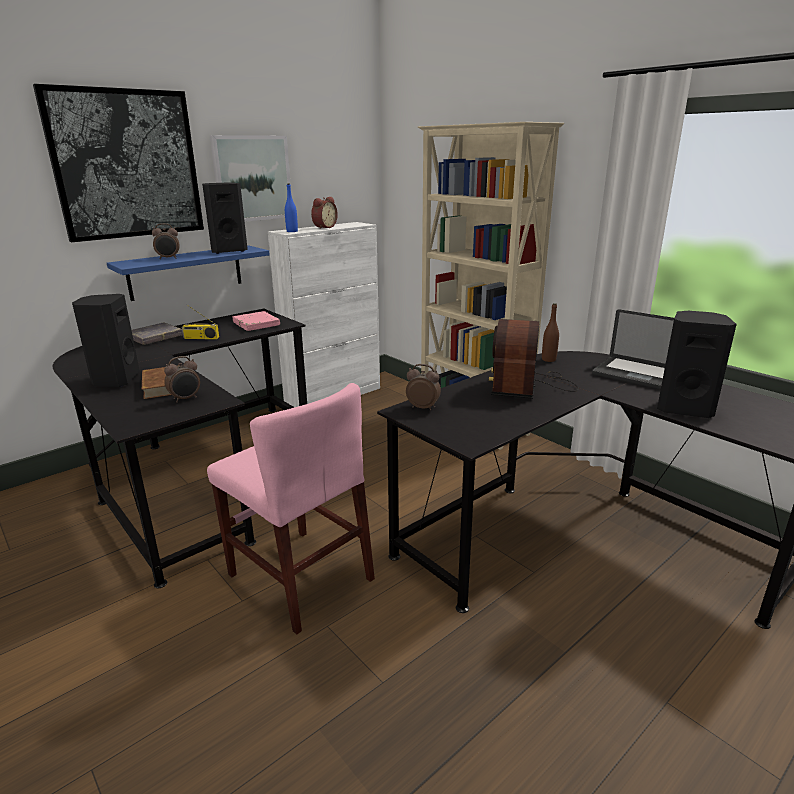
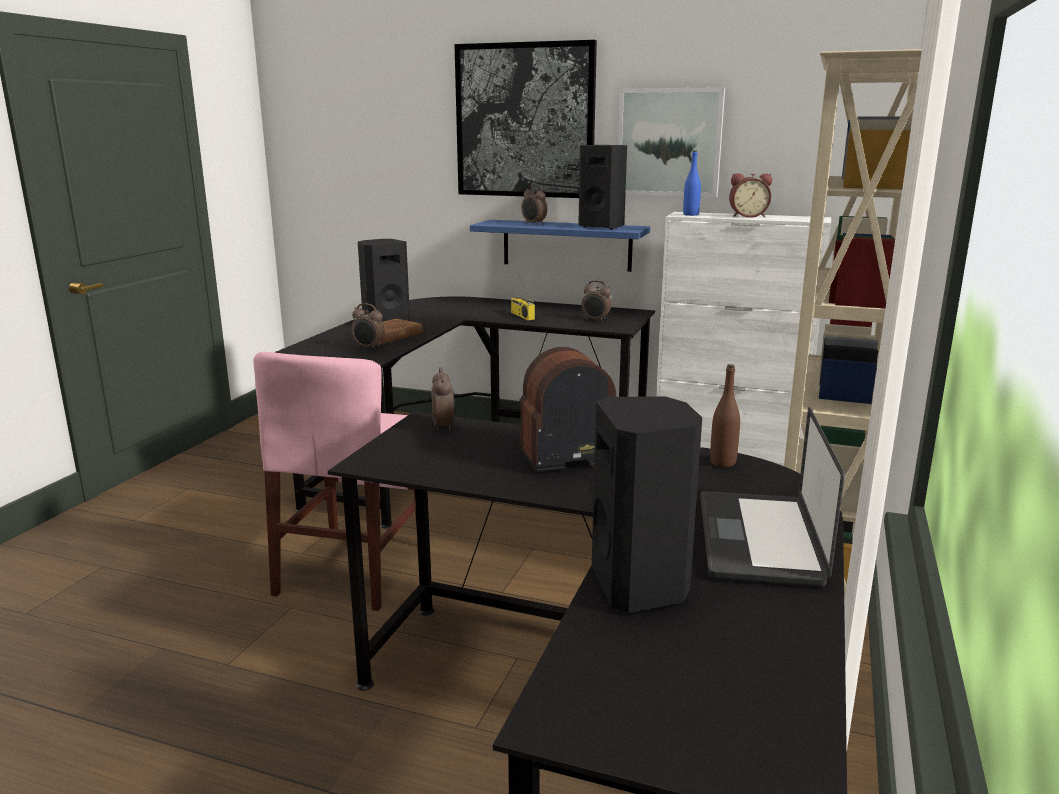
camera: 60 degrees right, 5 degrees down
(154, 337) = (500, 305): grey book -> none
(256, 324) = (595, 320): pink book -> alarm clock

